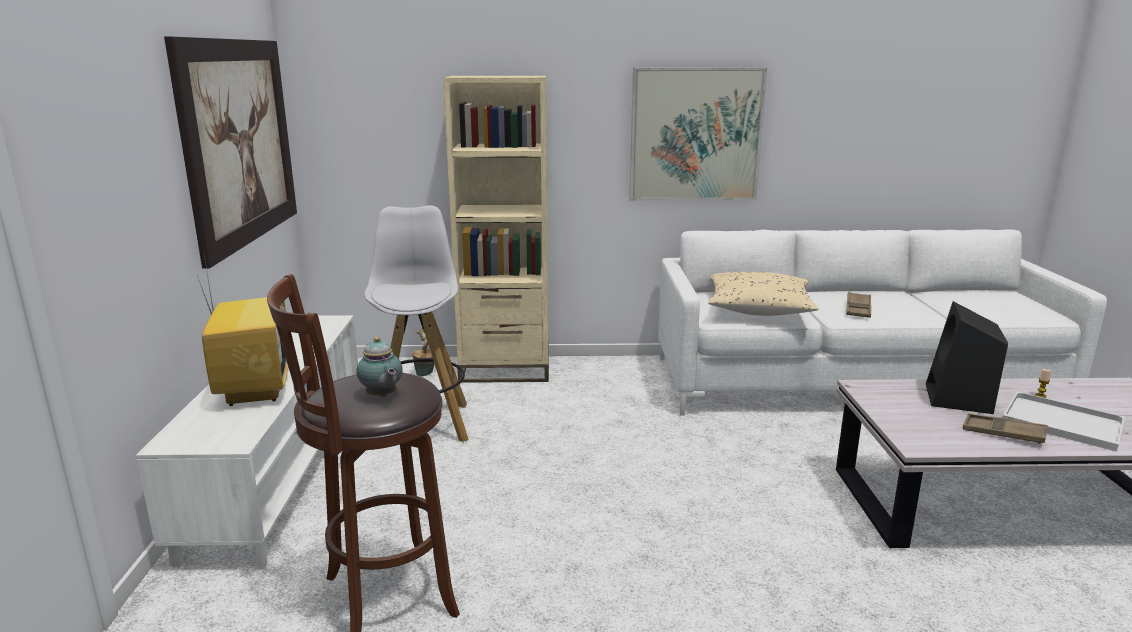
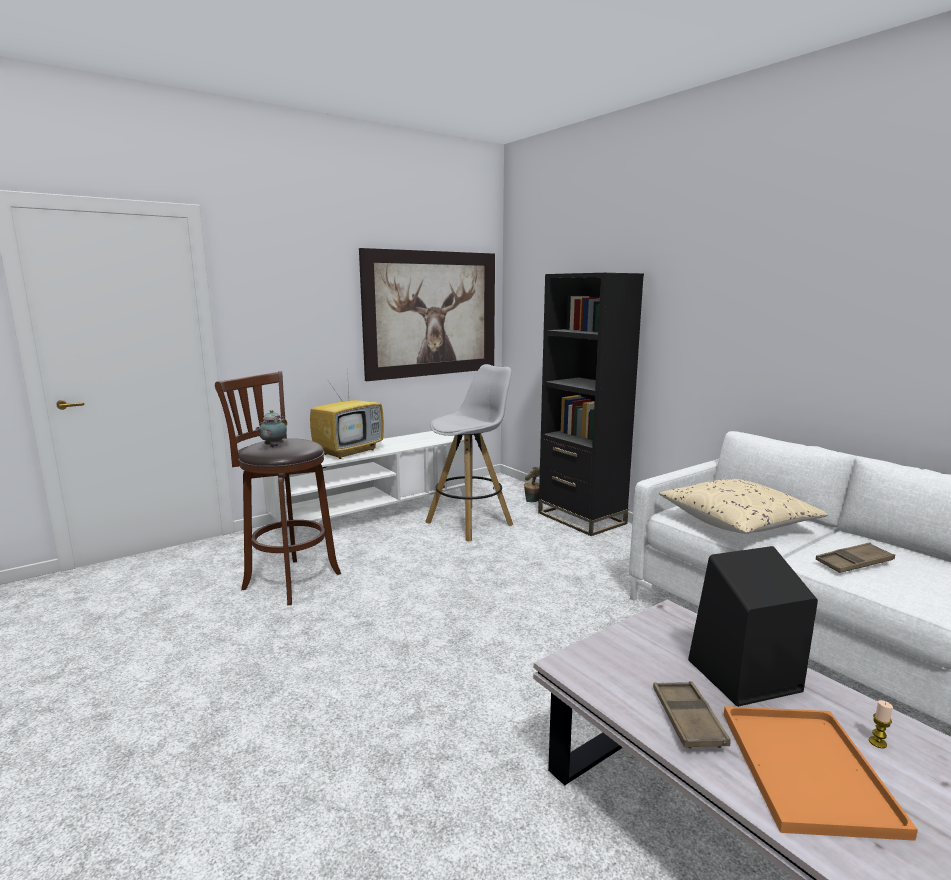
camera: 55 degrees right, 5 degrees down
(505, 370) = (581, 518): beige bookcase -> black bookcase
(695, 135) = (772, 333): picture -> none
(1065, 422) = (810, 772): white tray -> orange tray

